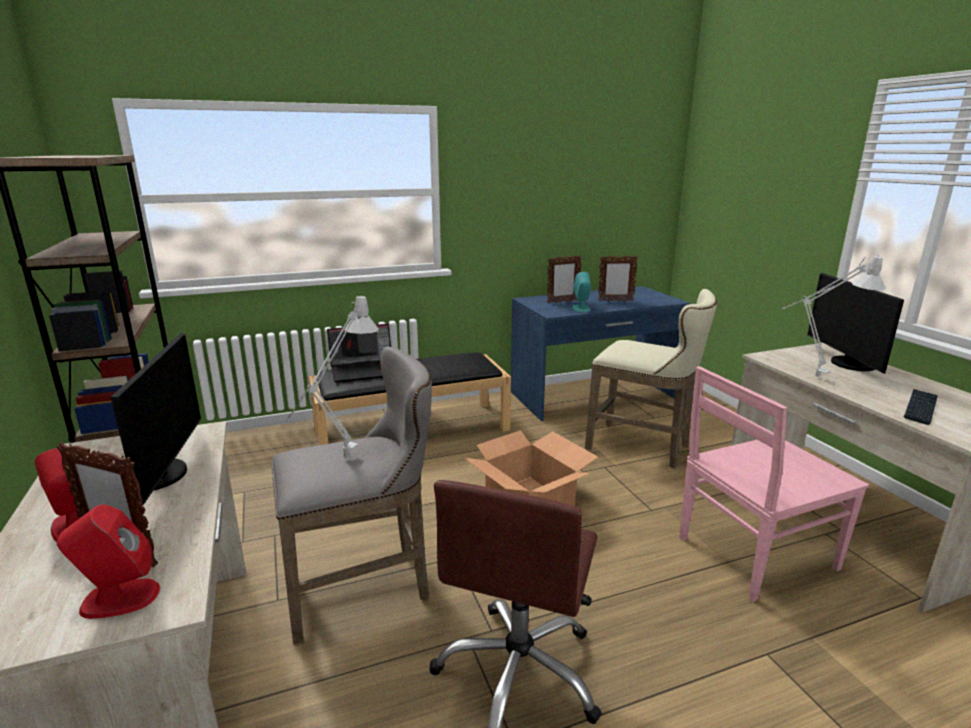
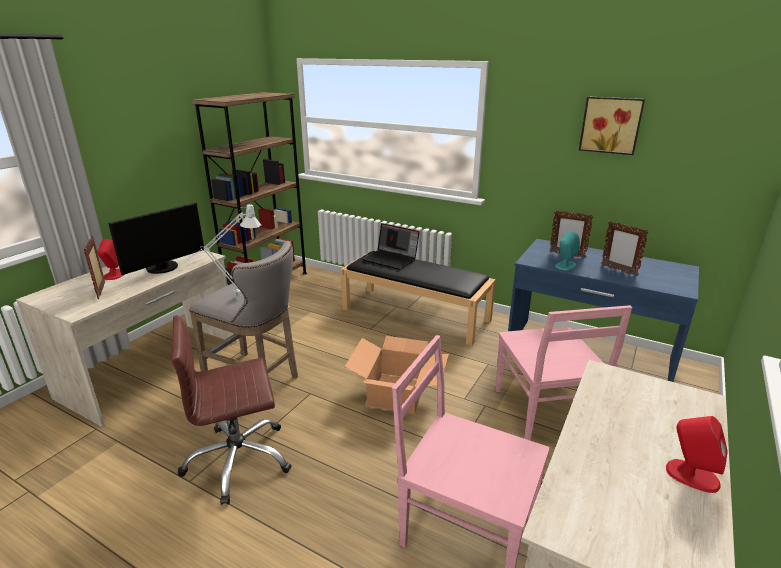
camera: 50 degrees right, 5 degrees up
(119, 598) = (76, 303): red speaker -> red speaker (691, 475)
(563, 169) = (611, 125): none -> picture
(643, 447) = (544, 412): beige stool -> pink chair
(811, 375) = (591, 406): grey table lamp -> none
(849, 364) = (674, 423): monitor -> none
(920, 407) = (606, 489): keyboard -> none

